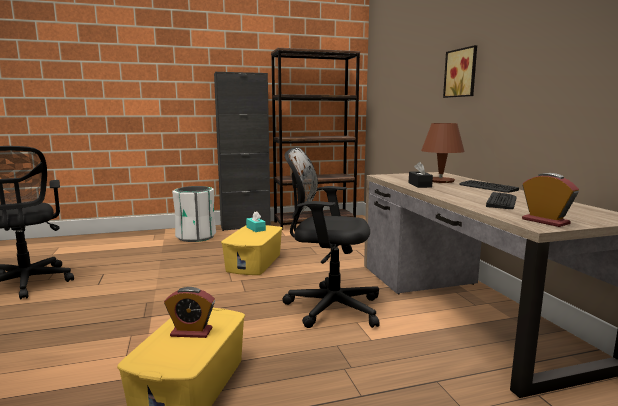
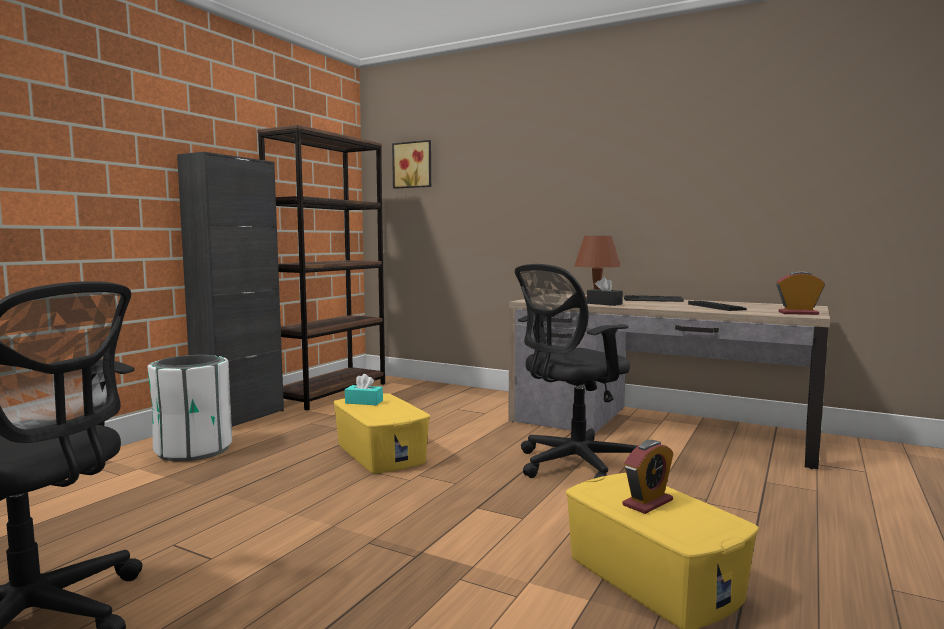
camera: 45 degrees left, 5 degrees down
(462, 73) = (569, 182): picture -> picture (413, 165)

